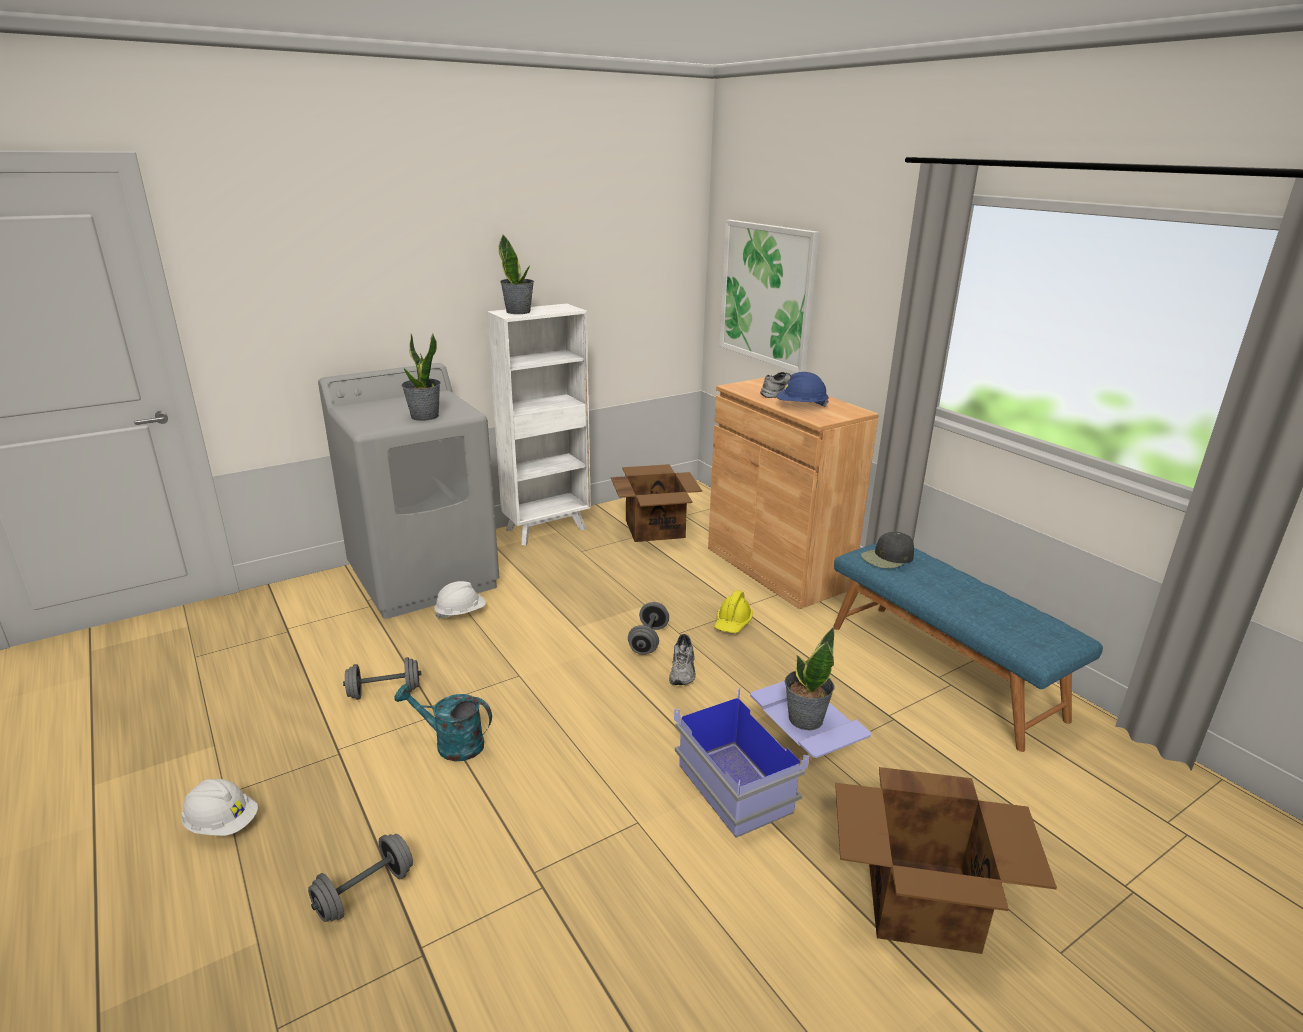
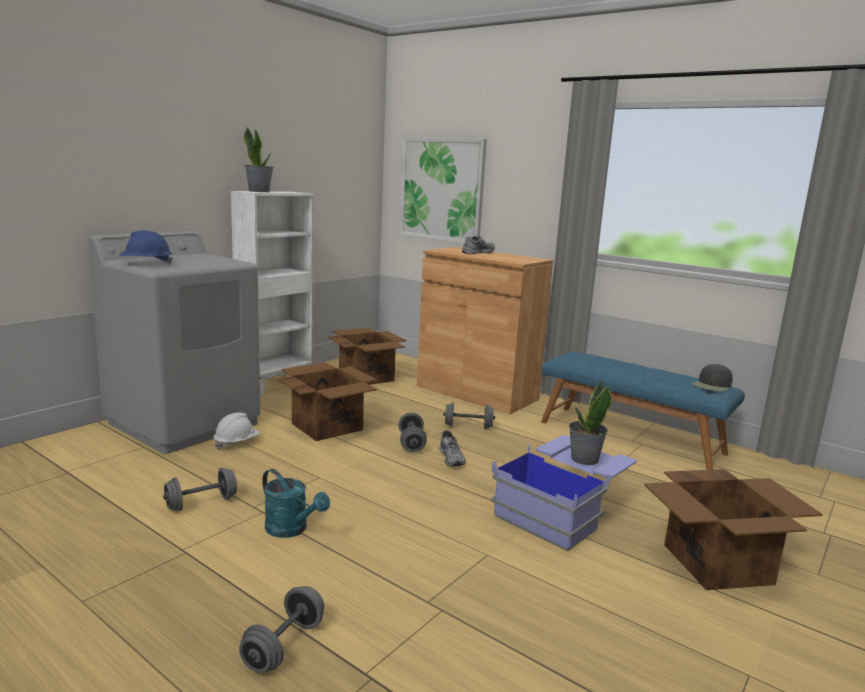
camera: 20 degrees left, 10 degrees down
(222, 823) = (94, 624): white hard hat -> none
(424, 416) = (203, 264): potted plant -> none
(451, 744) = (291, 530): turquoise watering can -> turquoise watering can turned 135 degrees counterclockwise
(567, 601) = (327, 426): none -> cardboard box
(733, 623) = (468, 426): yellow hard hat -> grey dumbbell
(801, 407) = (498, 257): blue hard hat -> blue hard hat (146, 264)
(887, 558) = (580, 359): black cap -> black cap (712, 385)

